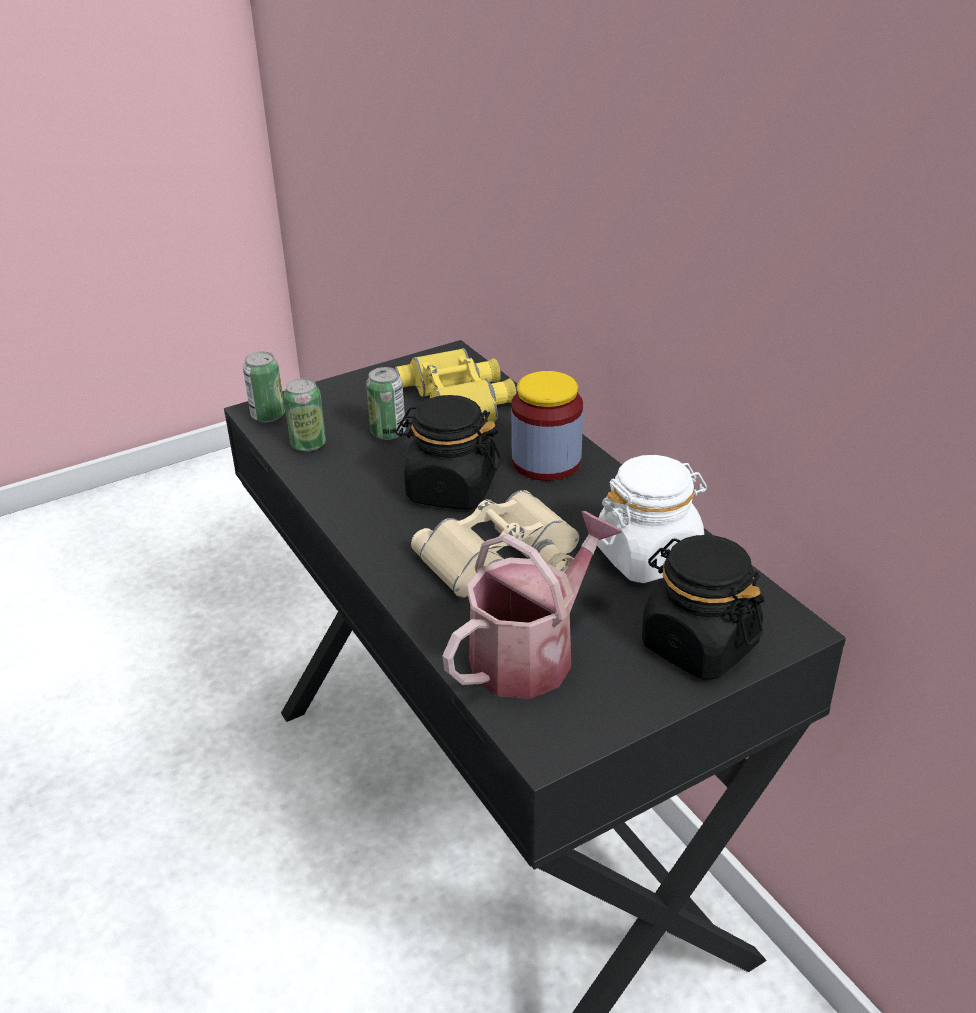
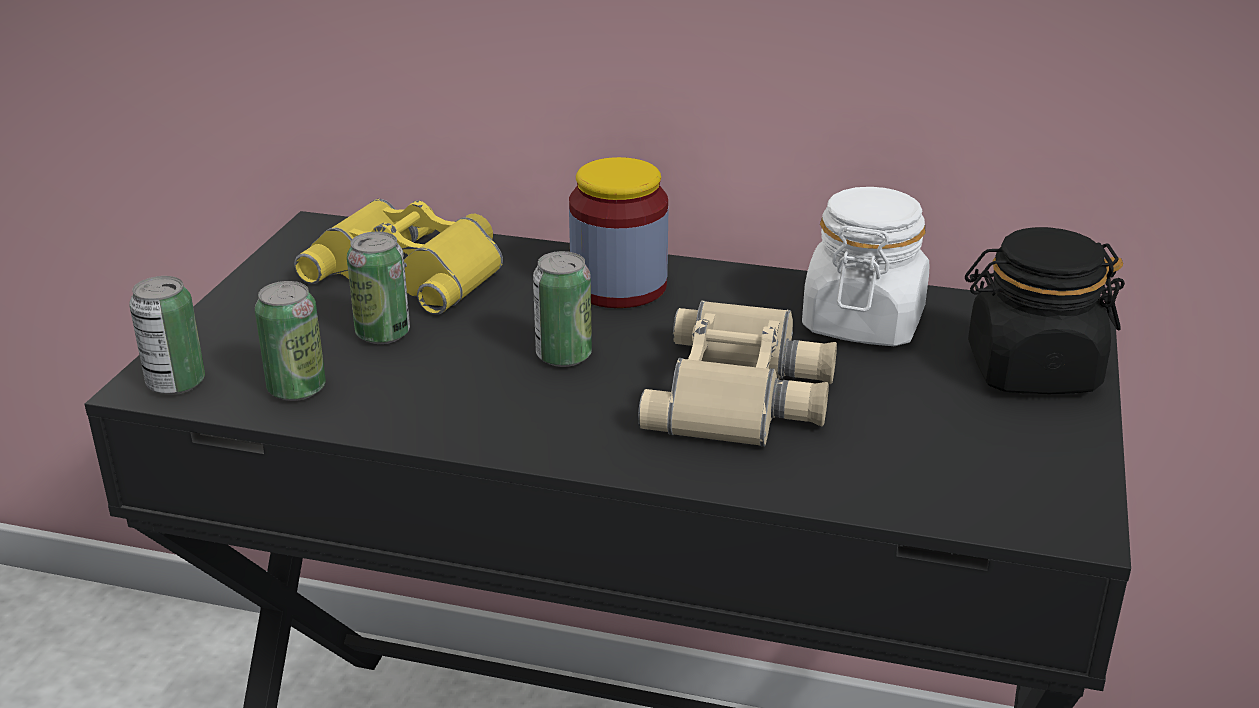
camera: 45 degrees left, 5 degrees down
(450, 490) = (564, 356): black jar -> can
(531, 653) = (917, 457): watering can -> none

